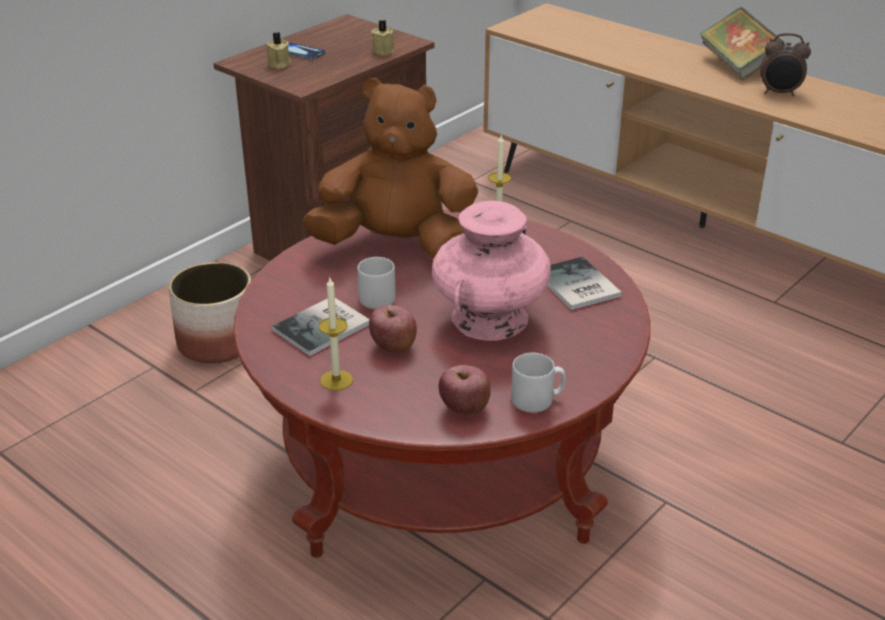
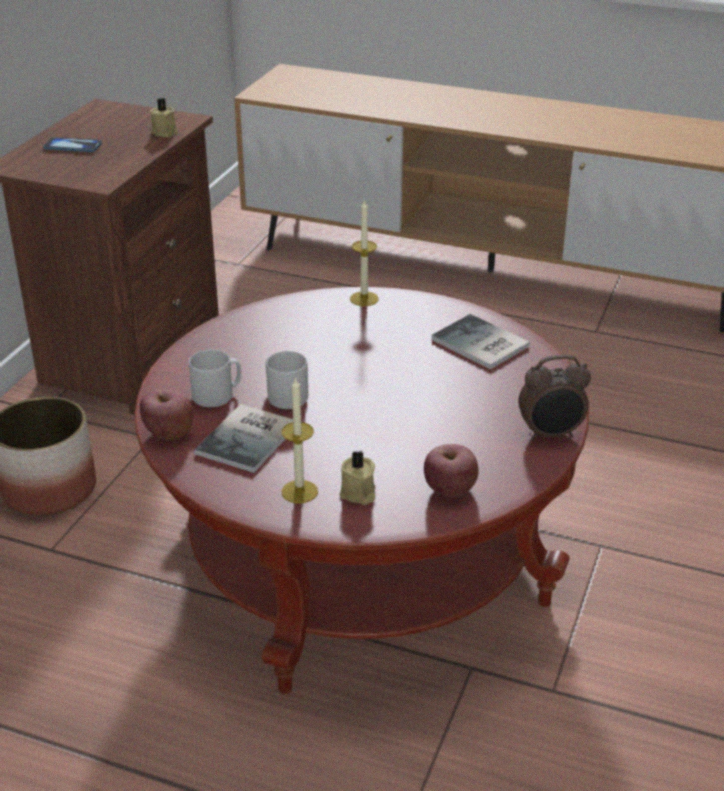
camera: 20 degrees left, 0 degrees up
(278, 64) = (57, 163): beige candle -> beige candle (358, 494)
(393, 346) = (336, 443): apple -> apple (168, 433)
(397, 246) = (273, 339): brown plush toy -> none
(490, 318) = (416, 394): pink vase -> none
(537, 400) = (515, 466): grey mug -> grey mug (217, 395)
(738, 65) = (508, 101): book -> none
(779, 93) = (564, 123): alarm clock -> alarm clock (551, 435)

